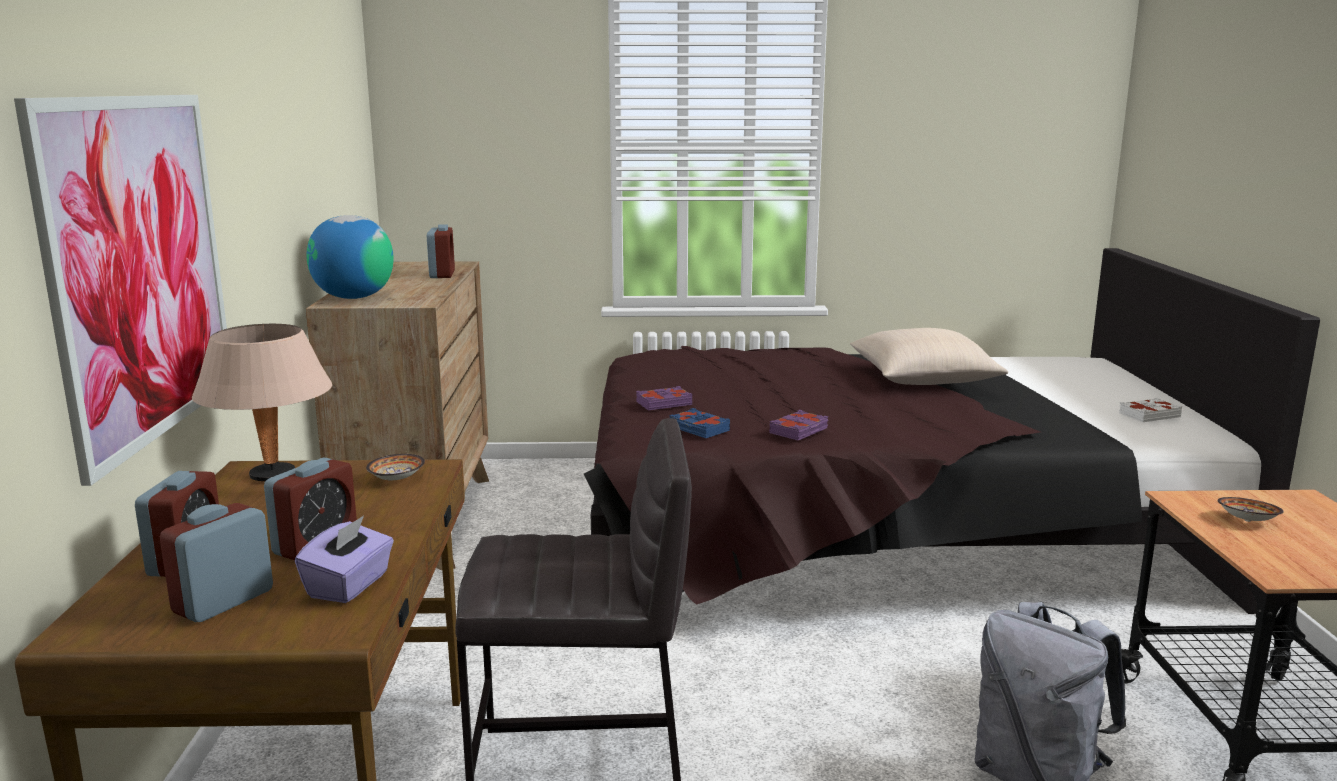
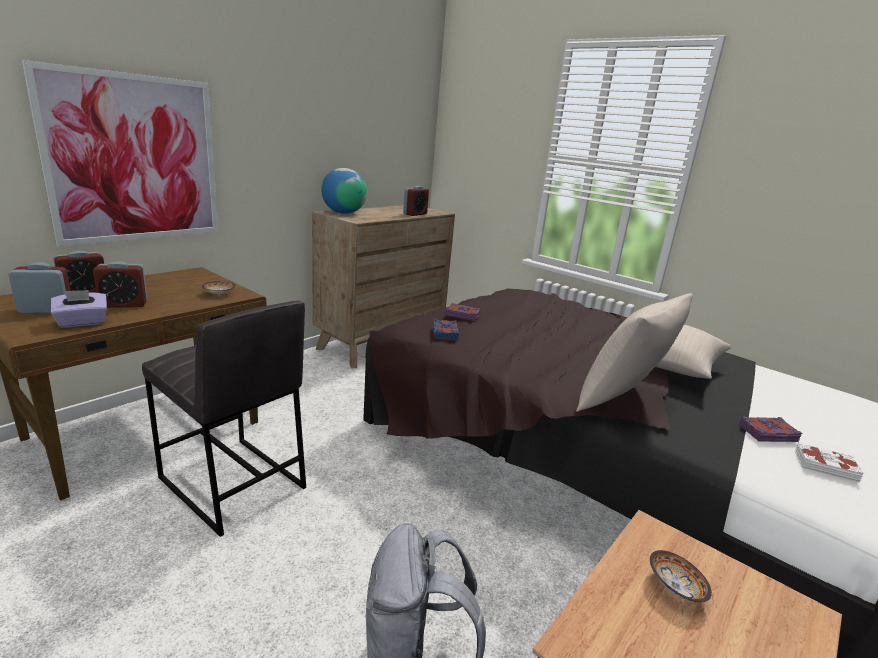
camera: 40 degrees right, 5 degrees up
(273, 475) = (194, 276): beige table lamp -> none
(799, 431) = (493, 356): purple book -> purple book (768, 434)
(969, 424) = (622, 400): none -> beige pillow

